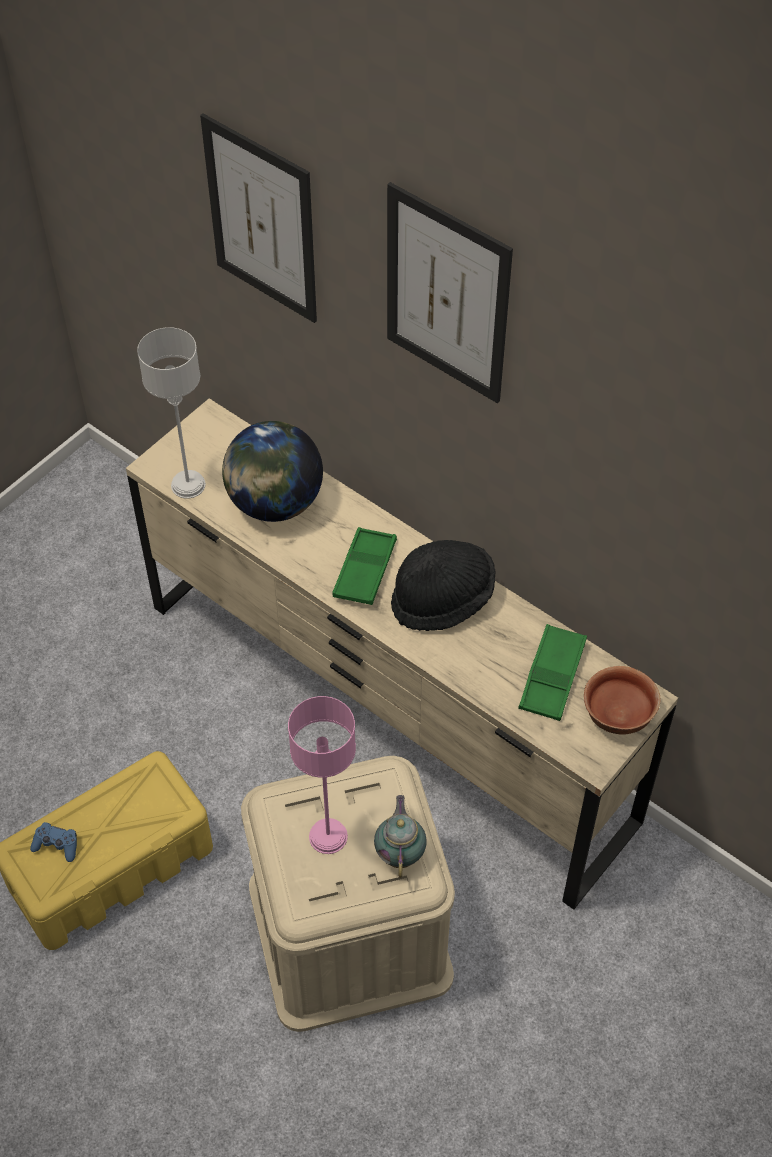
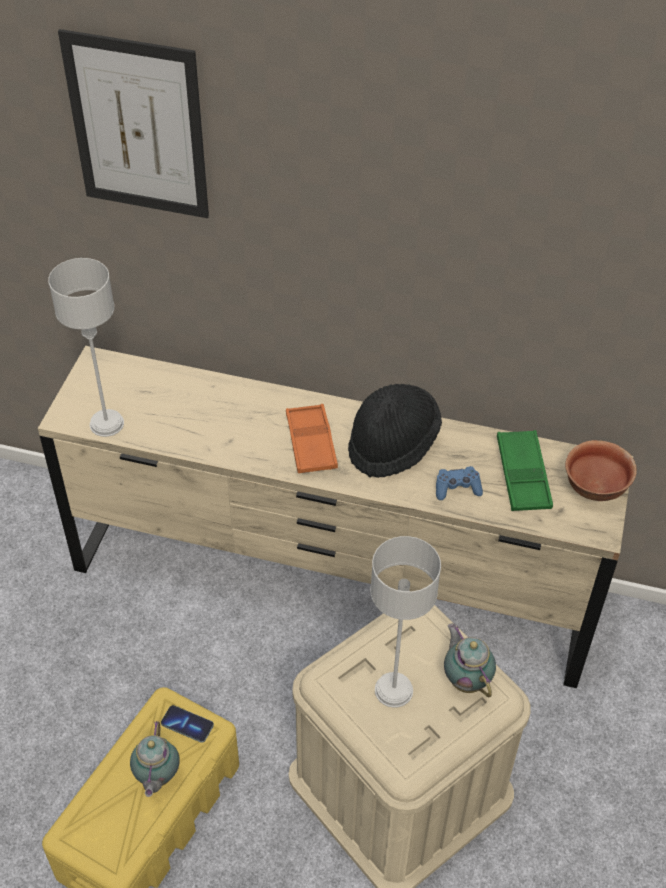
camera: 25 degrees left, 5 degrees down
(57, 845) = (106, 813): blue game controller -> blue game controller (457, 488)
(114, 831) = (156, 777): none -> teapot
(164, 794) = (187, 724): none -> phone
(274, 503) = (196, 413): globe -> none
(327, 836) = (393, 690): pink table lamp -> grey table lamp
(365, 570) = (311, 443): green tray -> orange tray
(447, 295) = (364, 131): picture -> none

